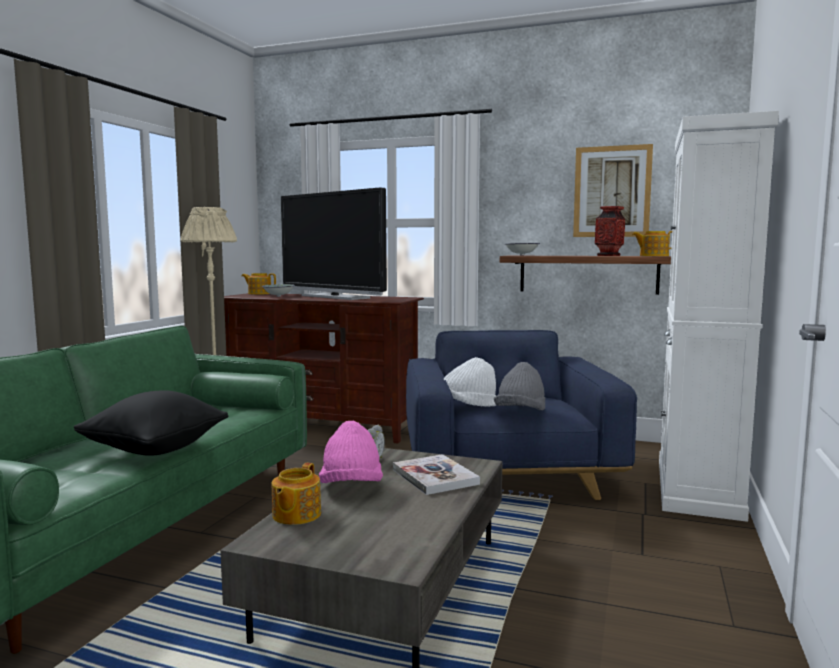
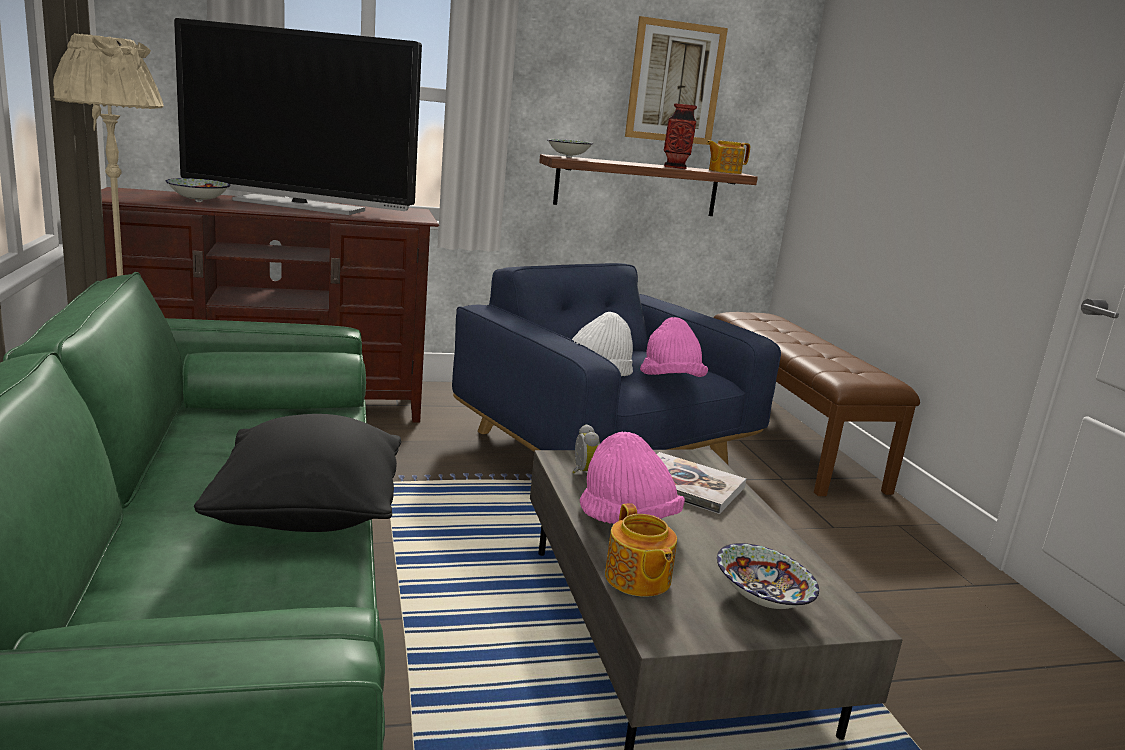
camera: 35 degrees left, 10 degrees up
(259, 293) = (134, 191): teapot -> none
(355, 541) = (760, 599): none -> bowl
(520, 413) = (670, 381): grey hat -> pink hat
(698, 488) = (787, 439): white cabinet -> brown bench

